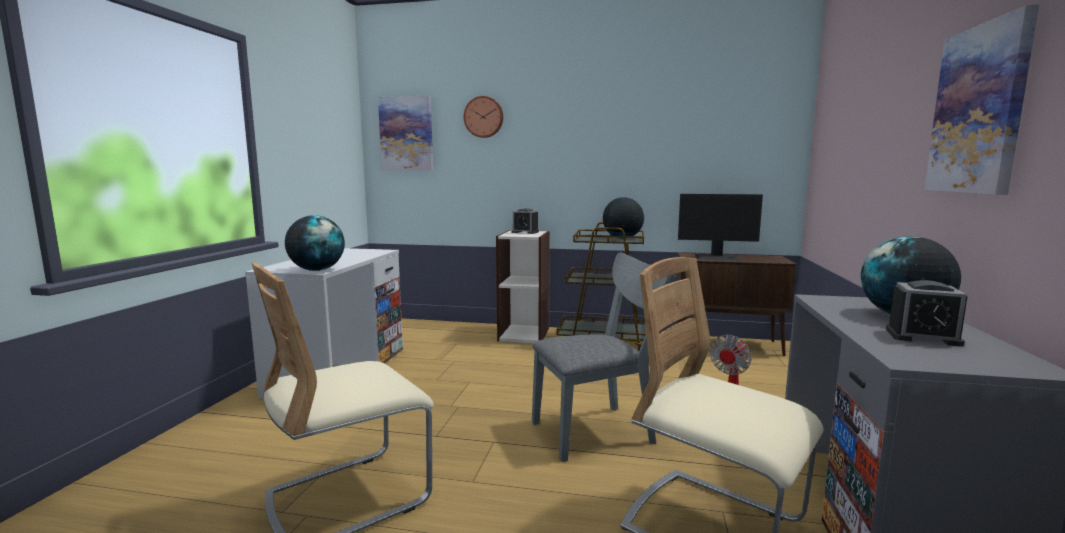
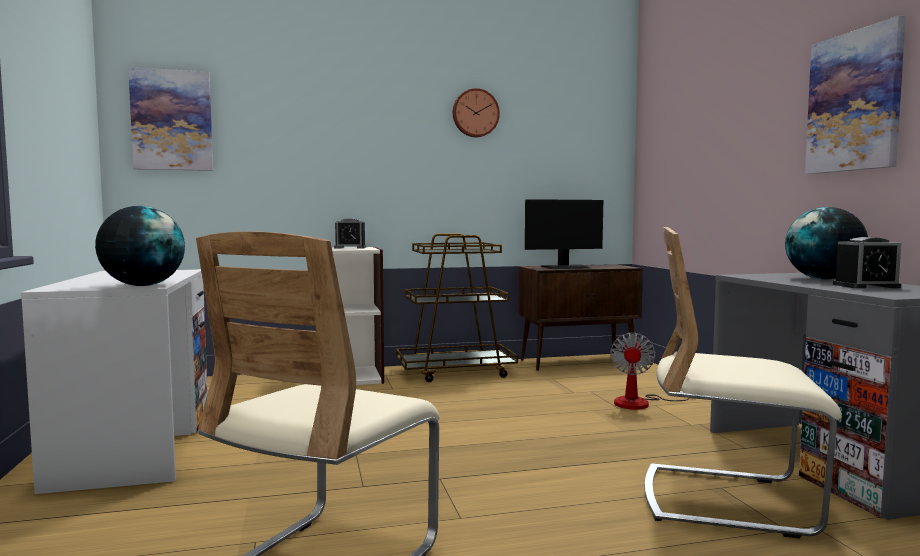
camera: 25 degrees left, 5 degrees down
(484, 117) = (286, 105): wall clock -> wall clock (475, 113)
(600, 430) = (541, 448): grey chair -> none
(622, 238) = (468, 250): globe -> none

